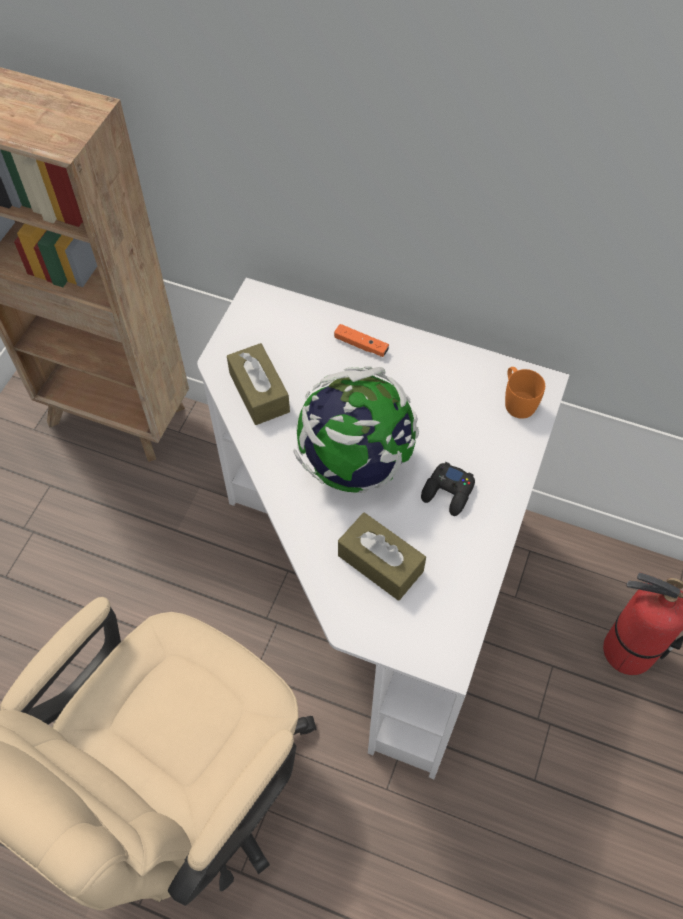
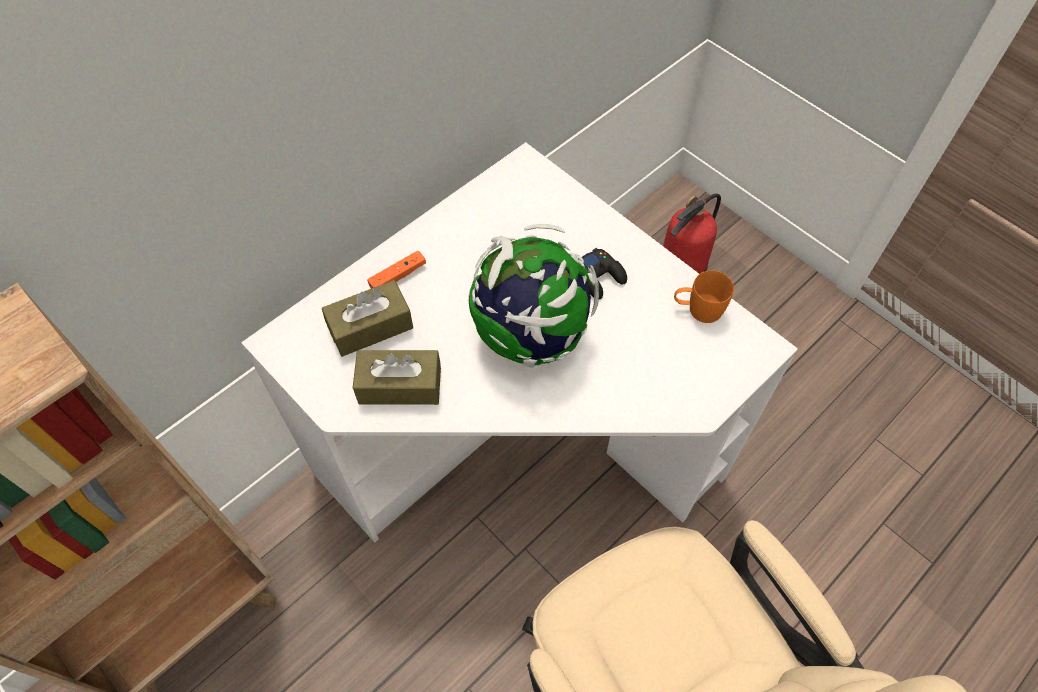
camera: 65 degrees left, 0 degrees up
(380, 563) = (646, 359): brown tissue box -> brown tissue box (370, 327)
(517, 400) = (531, 188): orange mug -> orange mug (697, 309)

